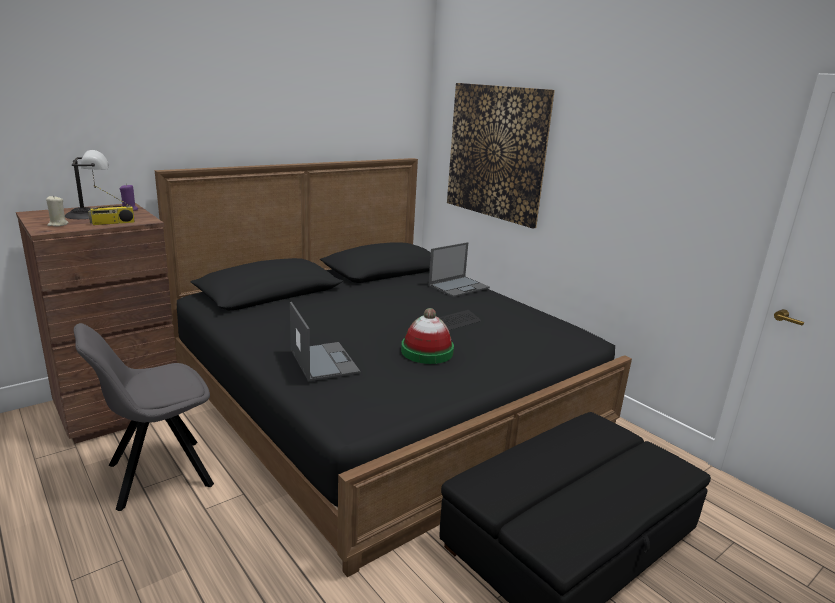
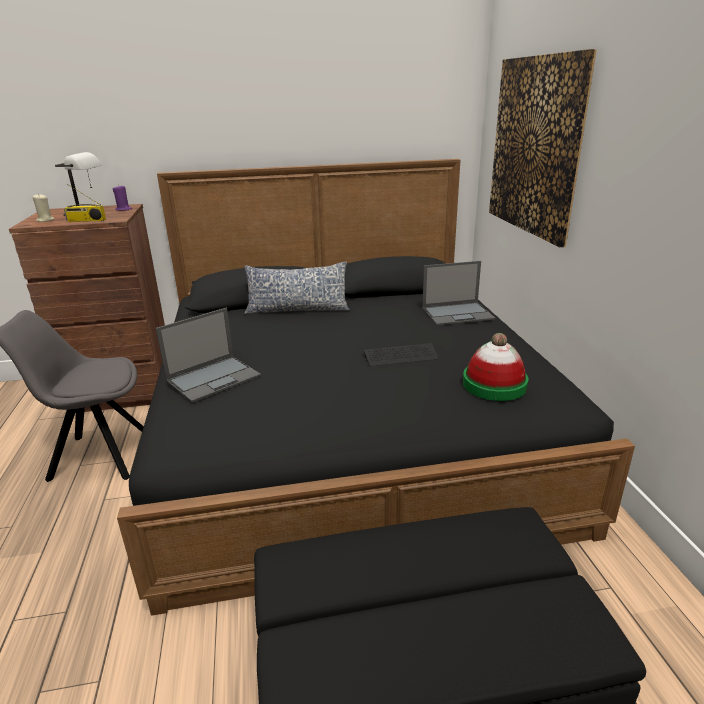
camera: 30 degrees right, 5 degrees up
(323, 361) = (214, 378): laptop -> laptop turned 45 degrees clockwise
(324, 297) = (297, 309): none -> pillow
(427, 351) = (331, 386): hat -> hat (494, 384)

